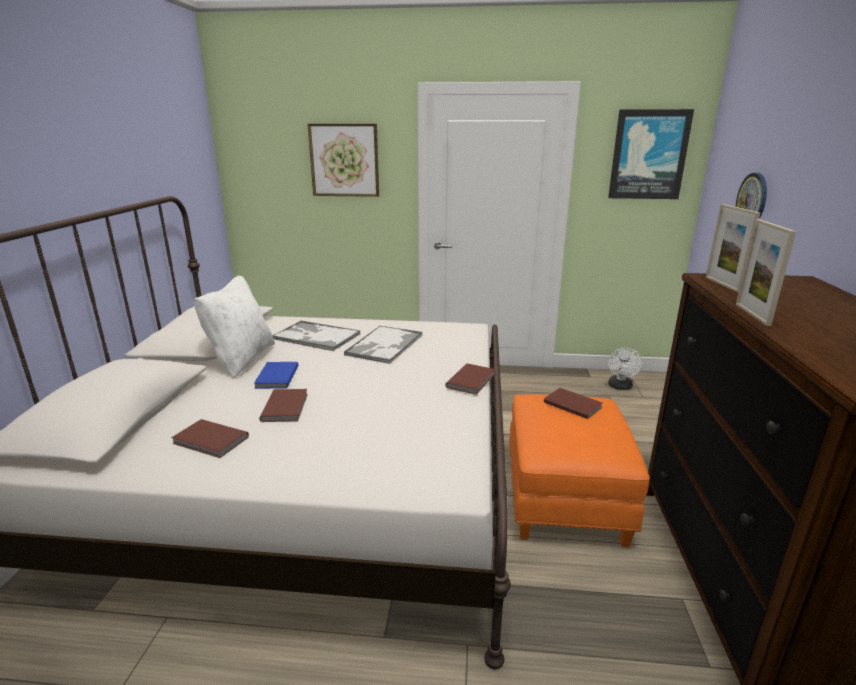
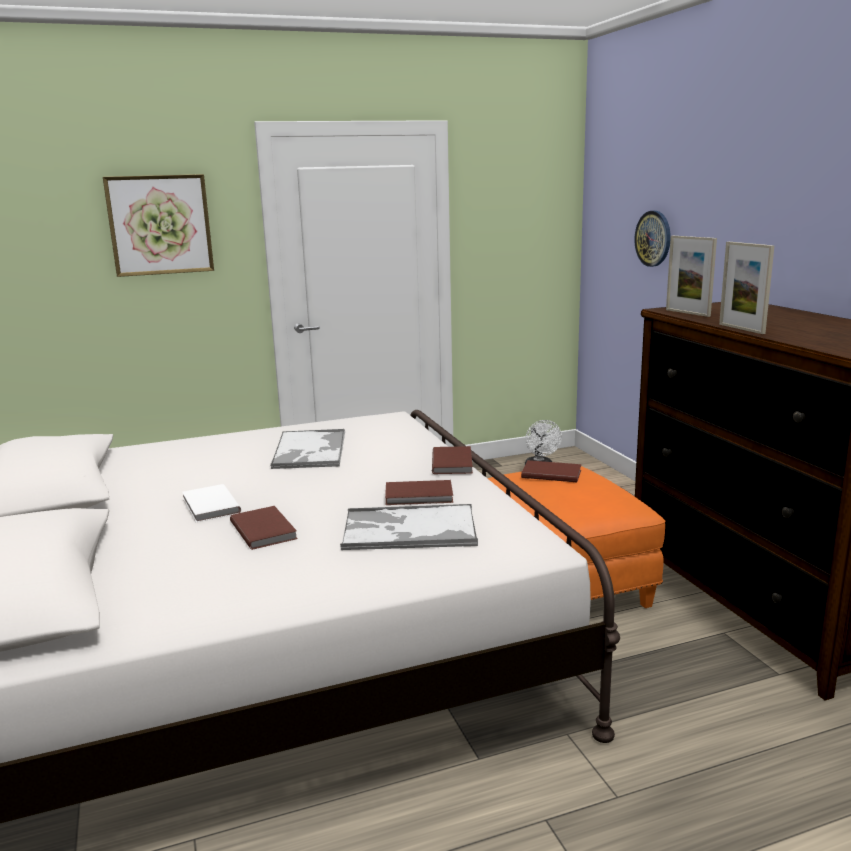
camera: 25 degrees left, 5 degrees down
(210, 441) = (210, 581): brown book -> brown book (420, 496)
(241, 359) = (133, 499): white pillow -> none
(275, 377) = (209, 506): blue book -> white book
(315, 336) = (206, 458): tray -> tray (408, 529)
(648, 155) = (526, 201): picture -> none

